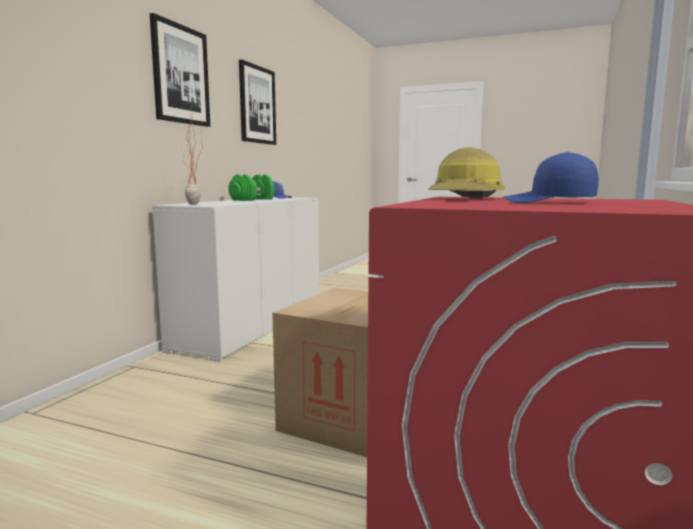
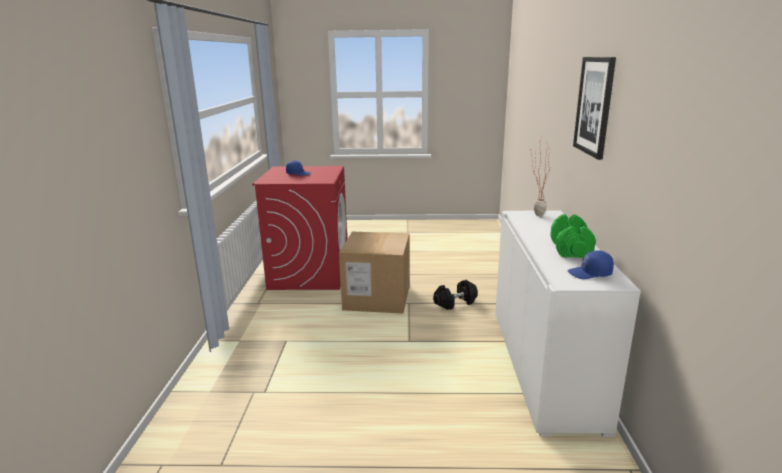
camera: 160 degrees right, 10 degrees up
(241, 386) = (455, 303): none -> black dumbbell
(257, 105) = (660, 139): picture -> none
(465, 198) = (321, 177): hard hat -> none

